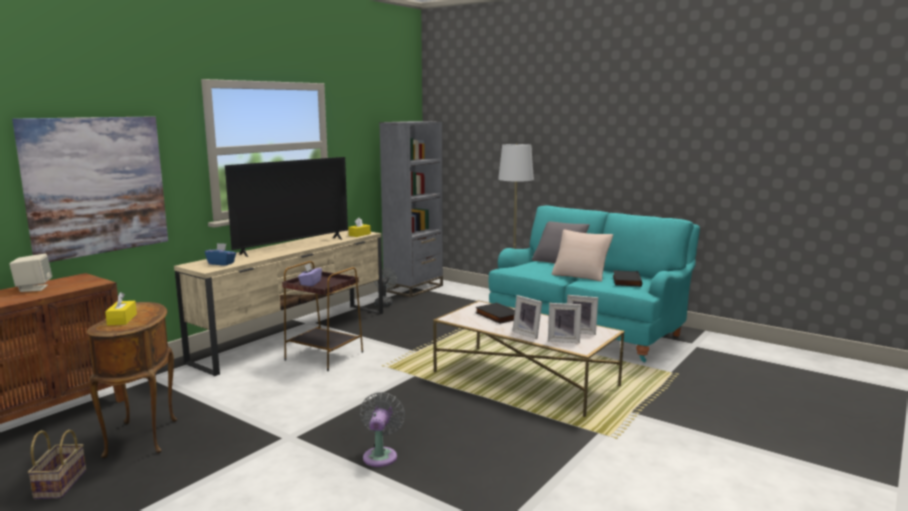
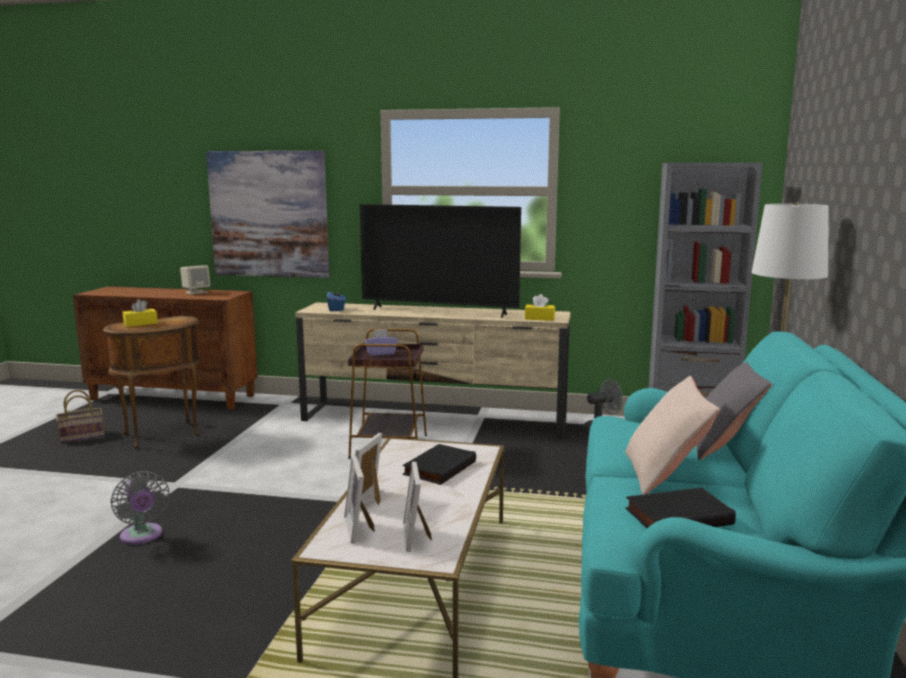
camera: 65 degrees right, 0 degrees up
(381, 455) = (142, 536): grey fan -> grey fan turned 75 degrees clockwise

